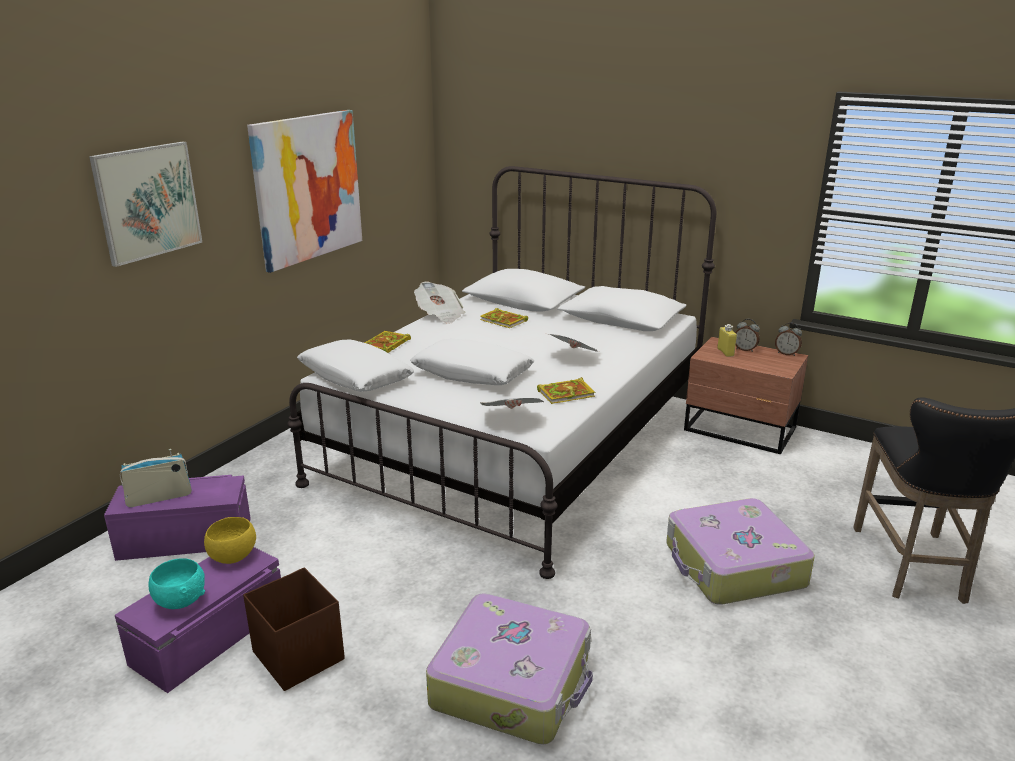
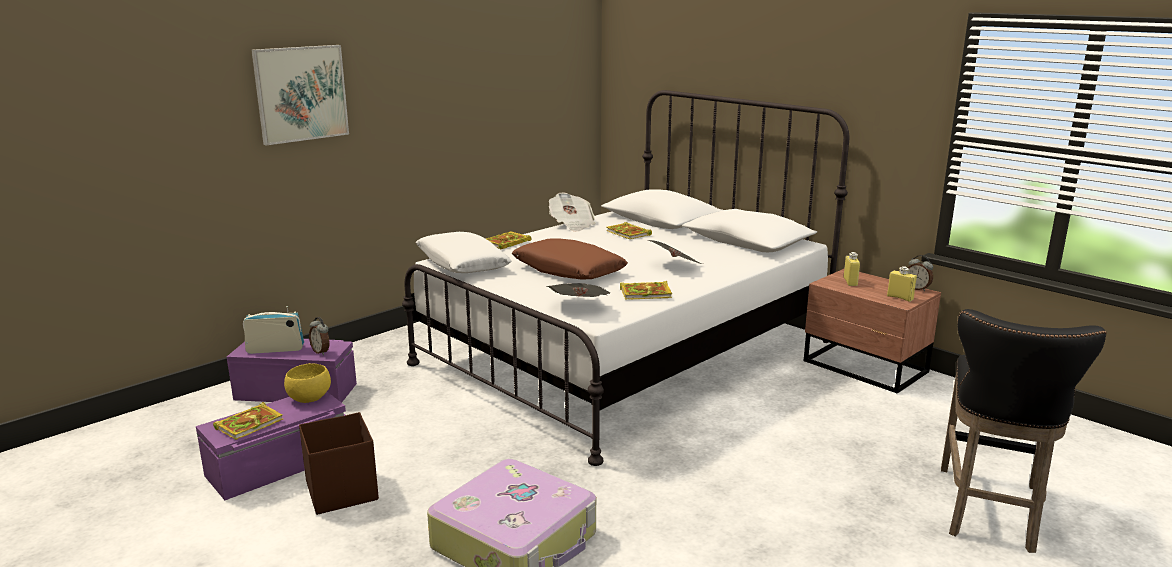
camera: 15 degrees right, 5 degrees down
(180, 601) = (250, 424): turquoise bowl -> book
(308, 188) = (460, 98): picture -> none
(472, 374) = (568, 271): white pillow -> brown pillow
(733, 566) = (787, 482): suitcase -> none
(745, 349) = (873, 281): alarm clock -> alarm clock (321, 352)
(778, 365) = (900, 298): none -> yellow bottle

